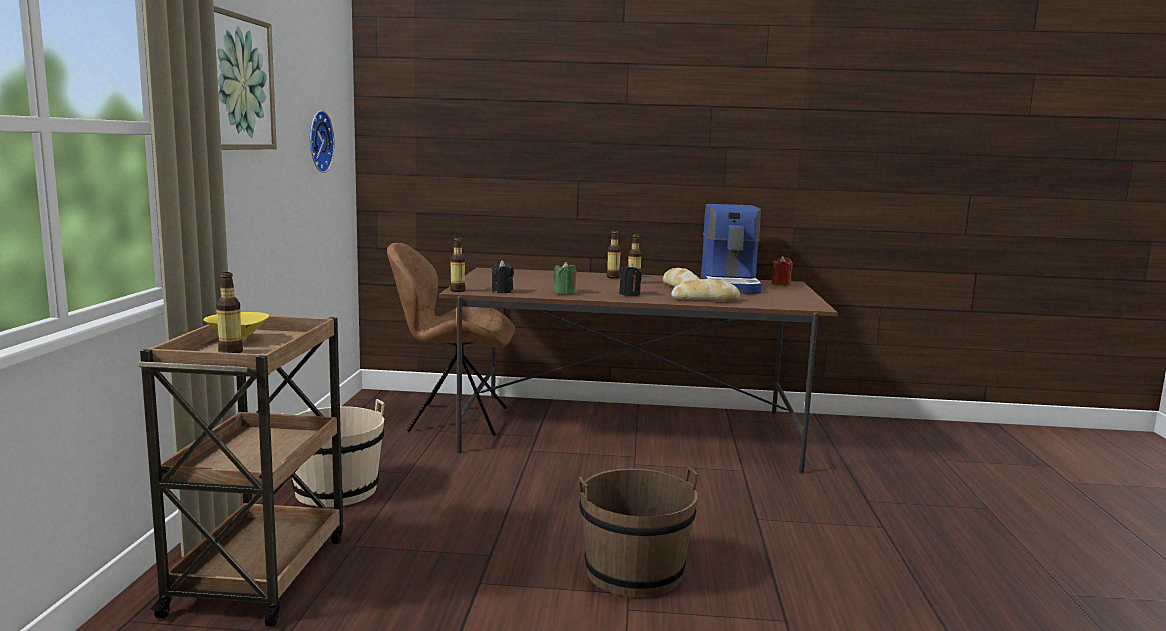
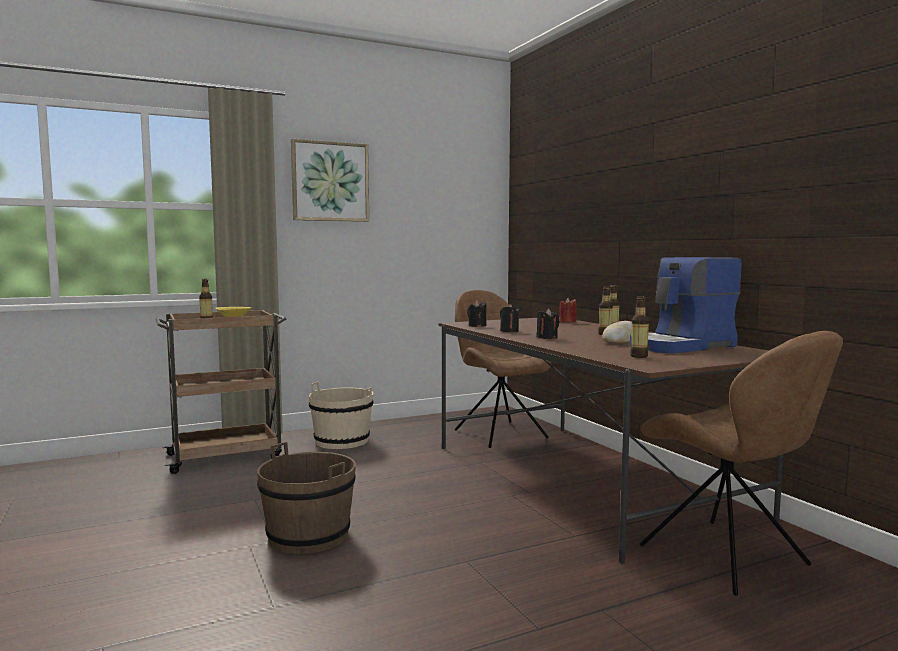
camera: 60 degrees right, 5 degrees down
(317, 141) = (440, 218): wall clock -> none
(457, 290) = (456, 322): bottle -> bottle (638, 356)
(564, 293) = (509, 331): green candle -> black candle
(705, 299) = (583, 348): bread -> none
(781, 284) = (753, 353): red candle -> red candle (567, 322)
(818, 444) = (727, 558): none -> brown chair

